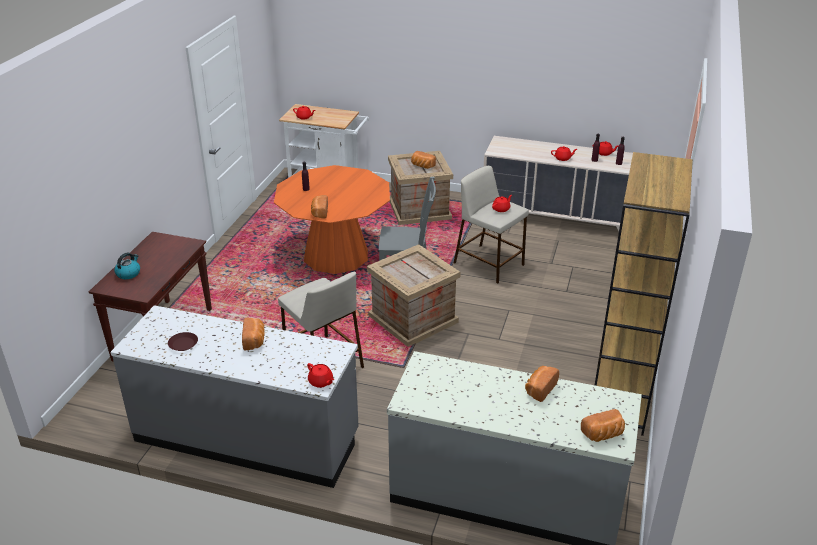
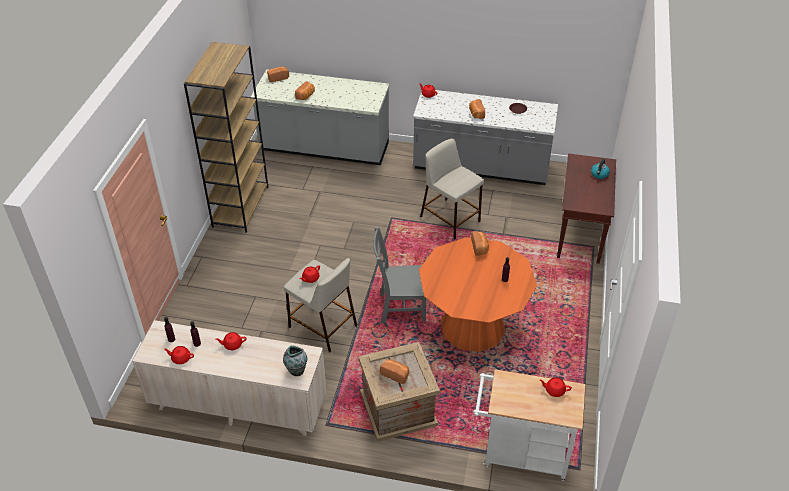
camera: 175 degrees right, 10 degrees up
(412, 319) = (389, 258): crate -> none
(504, 144) = (296, 370): none -> vase

